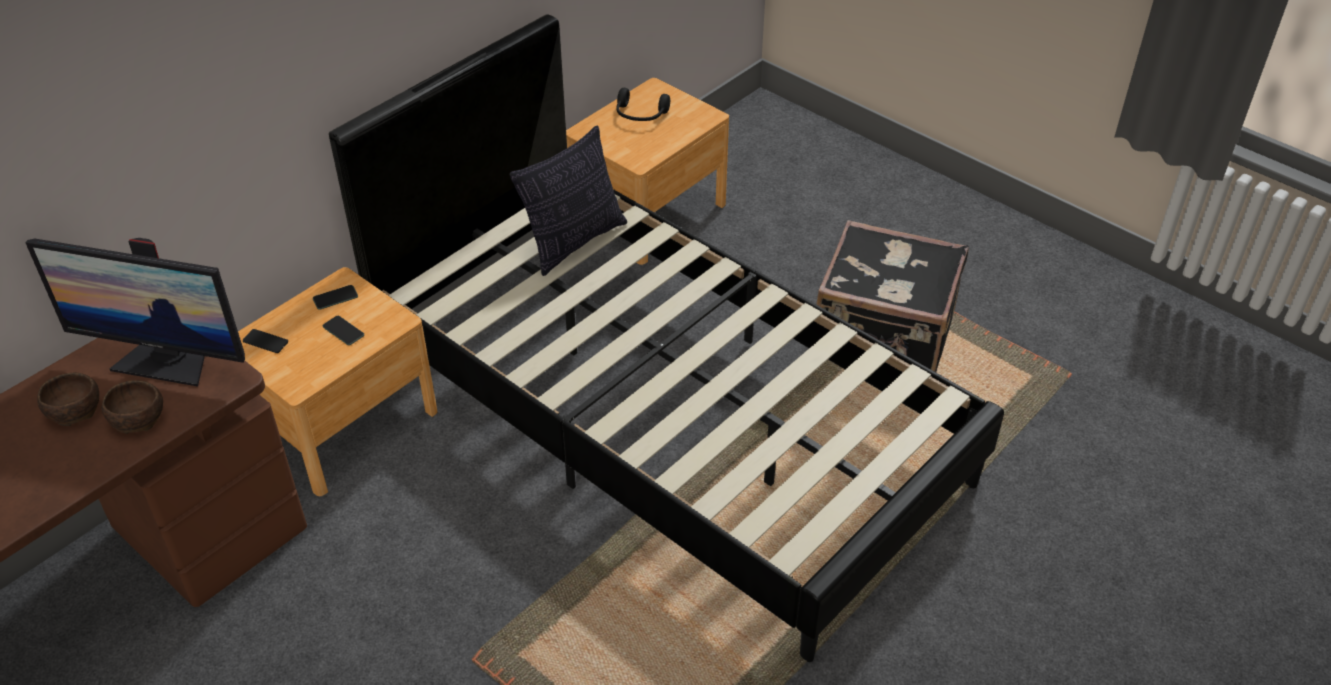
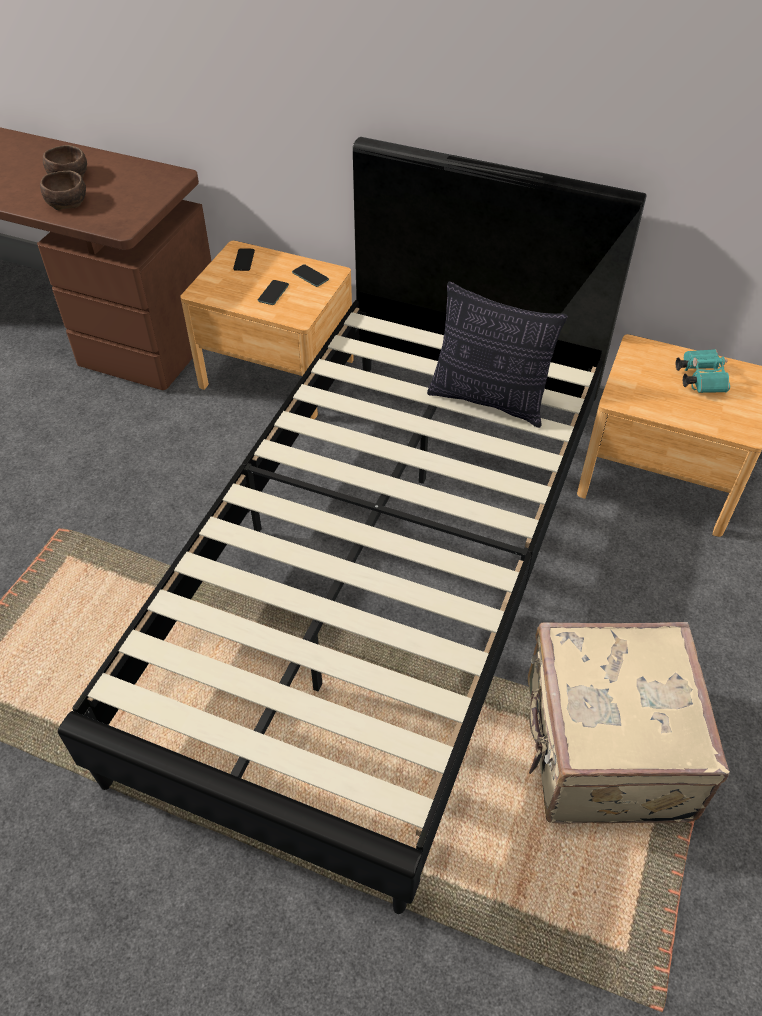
camera: 70 degrees right, 5 degrees up
(165, 361) = (130, 193): monitor -> none
(640, 115) = (699, 378): black headphones -> turquoise binoculars
(885, 336) = (602, 750): black suitcase -> beige suitcase

